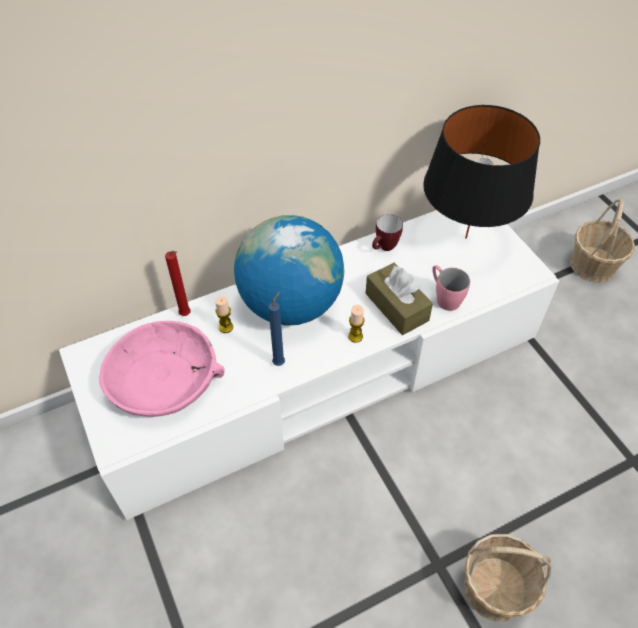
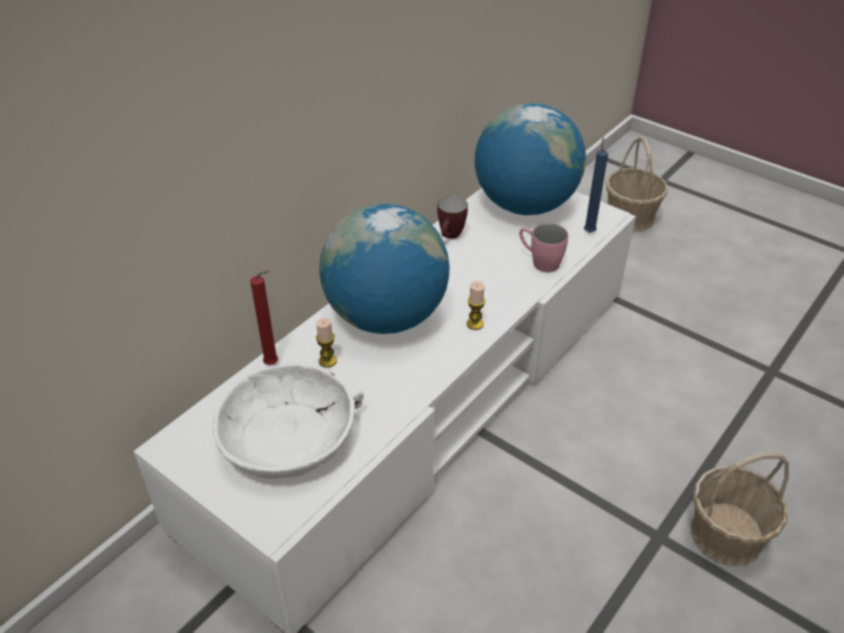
camera: 25 degrees left, 10 degrees down
(164, 379) = (289, 436): pink bowl -> white bowl
(280, 362) = (411, 373): blue candle -> blue candle (589, 231)
(396, 307) = (498, 284): brown tissue box -> none
(466, 238) = (525, 205): black table lamp -> globe

